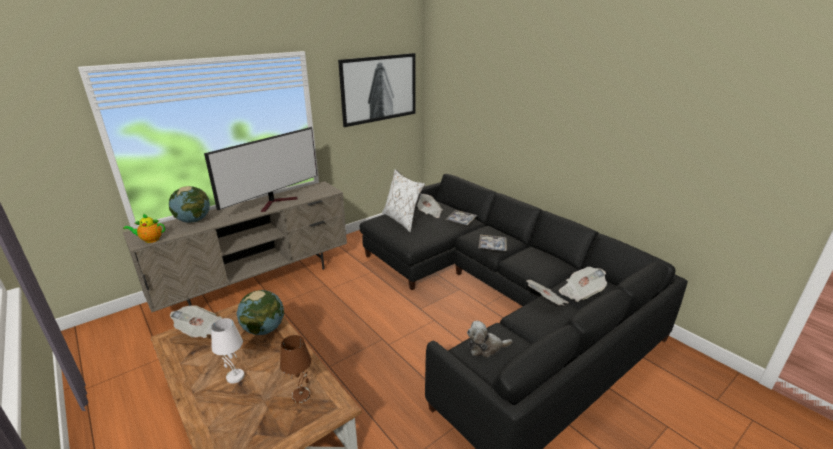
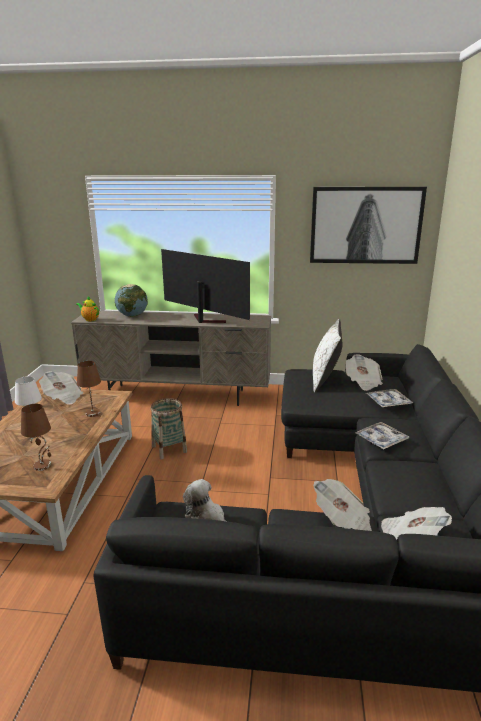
camera: 45 degrees right, 5 degrees down
(264, 329) = (93, 413): globe -> brown table lamp
(276, 202) = (204, 320): television -> television turned 135 degrees counterclockwise
(320, 329) = (169, 449): none -> basket

